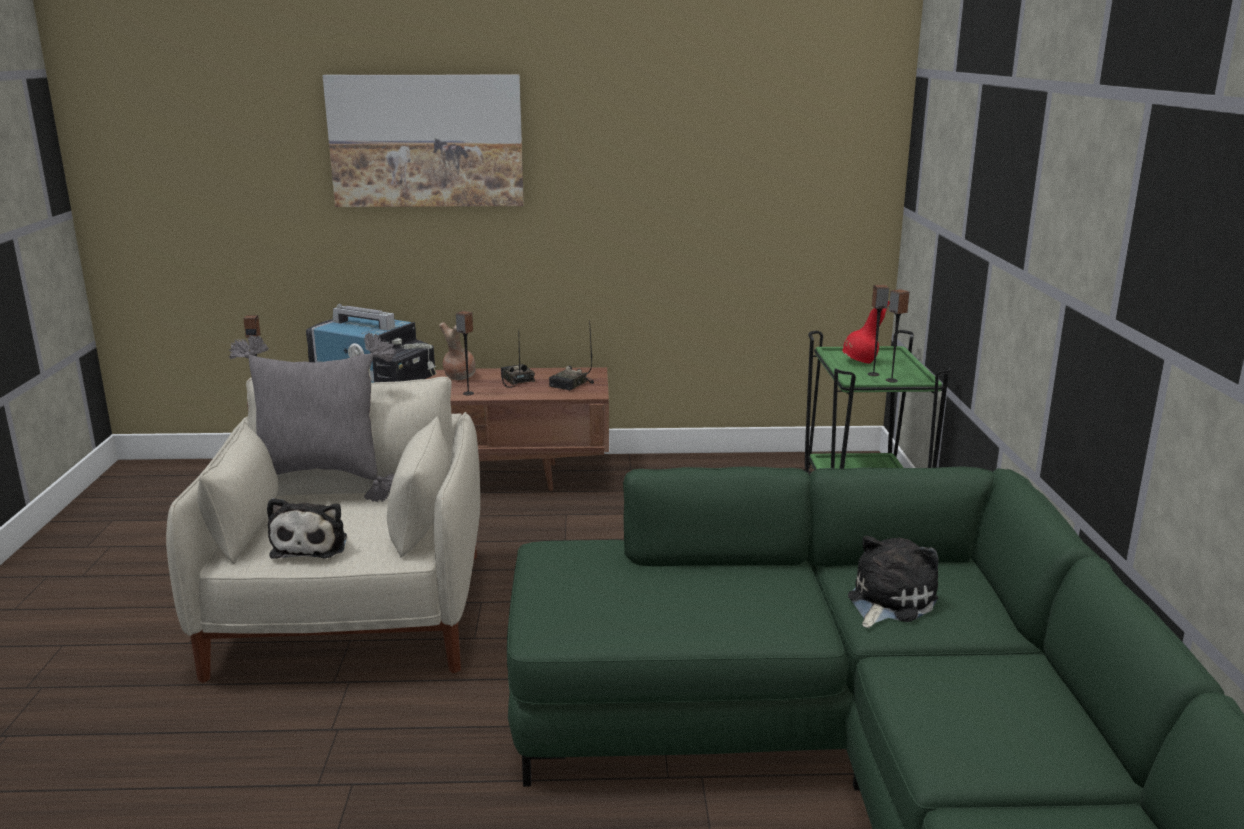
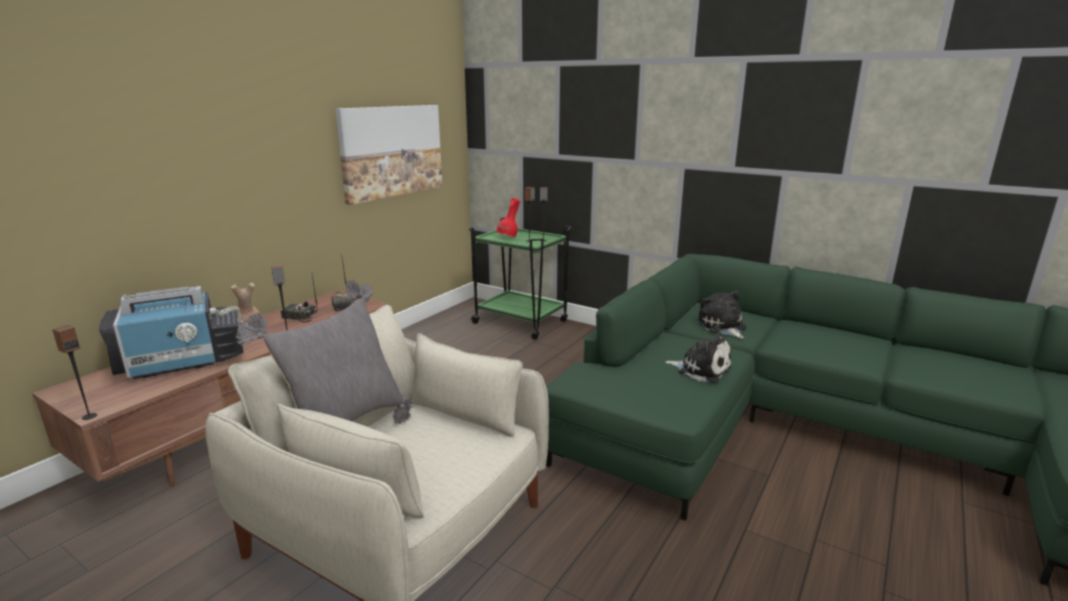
camera: 55 degrees left, 0 degrees up
(312, 545) = (445, 467): plush toy -> plush toy (701, 369)
(426, 141) = (166, 120): picture -> picture (392, 151)

